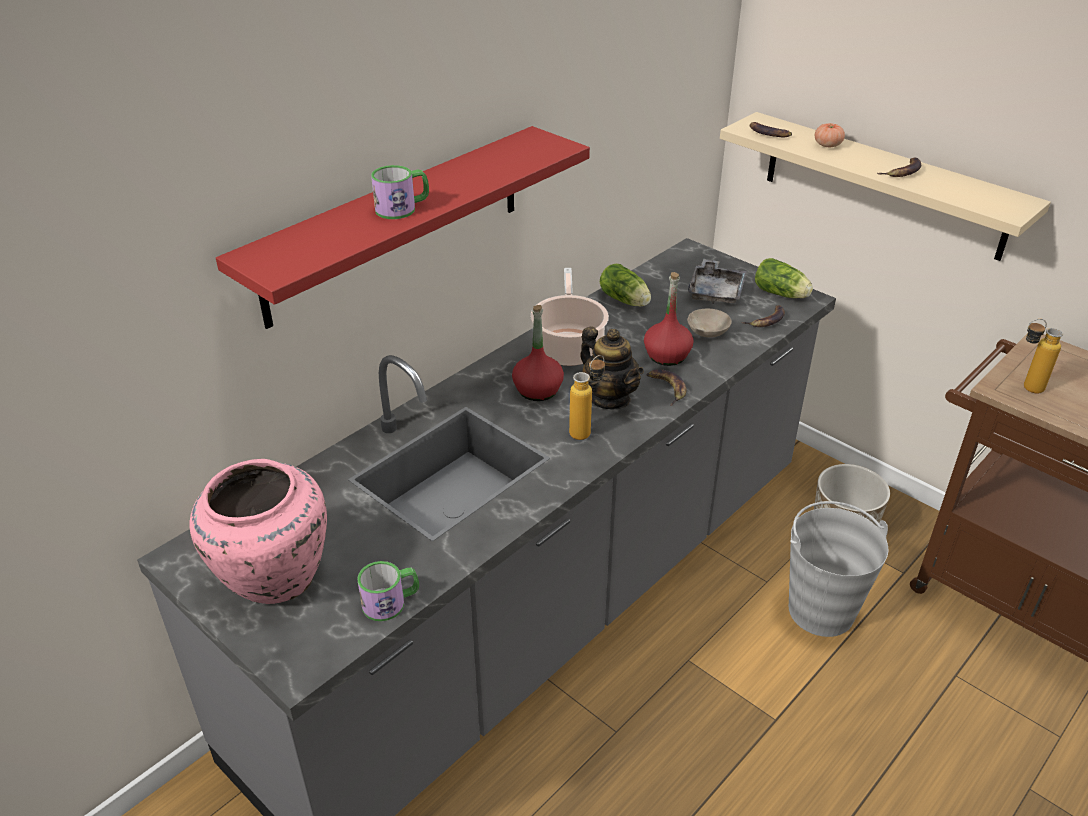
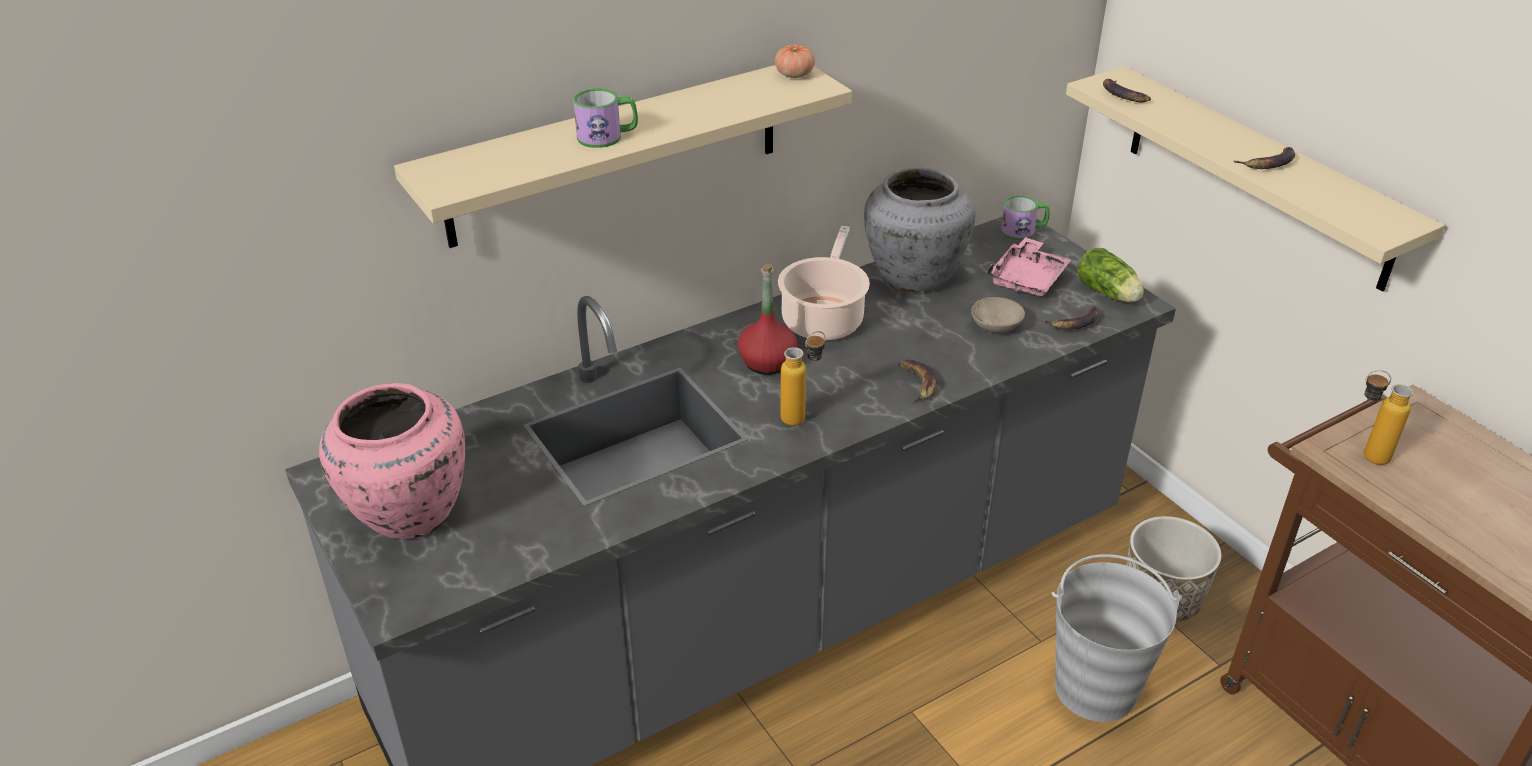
camera: 15 degrees right, 0 degrees up
(391, 602) = (515, 561): mug -> mug (1023, 231)
(396, 224) = (615, 152): red shelf -> beige shelf
(609, 398) = (844, 384): teapot -> none
(626, 301) = (914, 275): lettuce -> grey vase
(667, 355) = (934, 346): red bottle -> none
(715, 291) = (1028, 279): grey tray -> pink tray
(827, 145) = (1191, 118): tomato -> tomato (794, 74)

